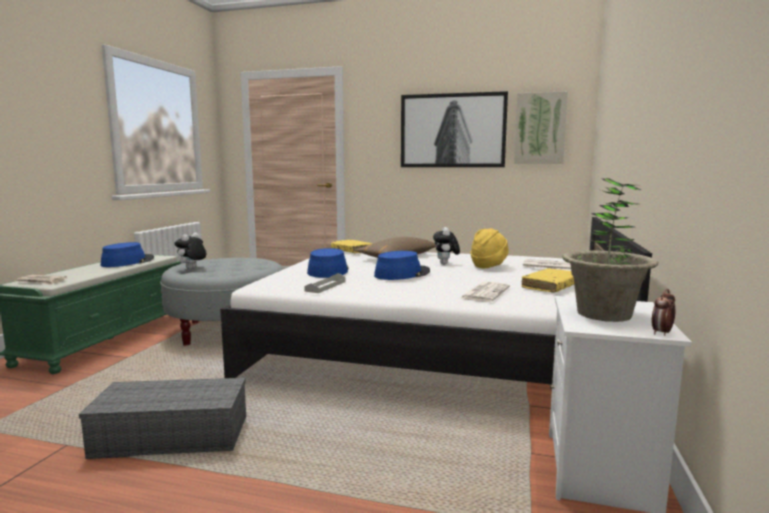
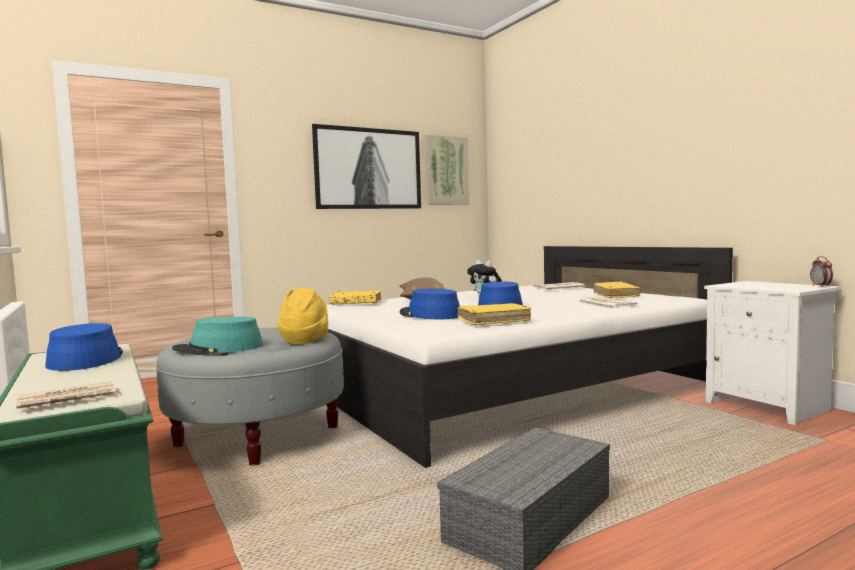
camera: 45 degrees left, 5 degrees down
(192, 268) = (219, 349): plush toy -> turquoise hat
(325, 286) = (493, 321): grey tray -> yellow book
(489, 266) = (525, 293): yellow hat -> yellow hat (305, 340)
(604, 314) = (767, 286): potted plant -> none

